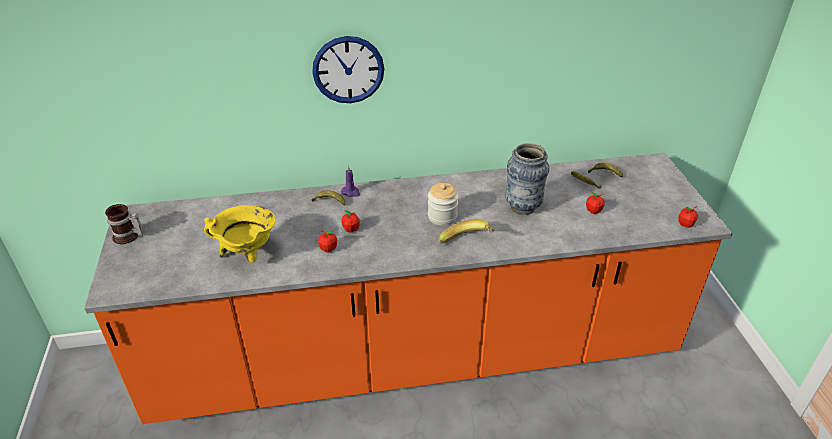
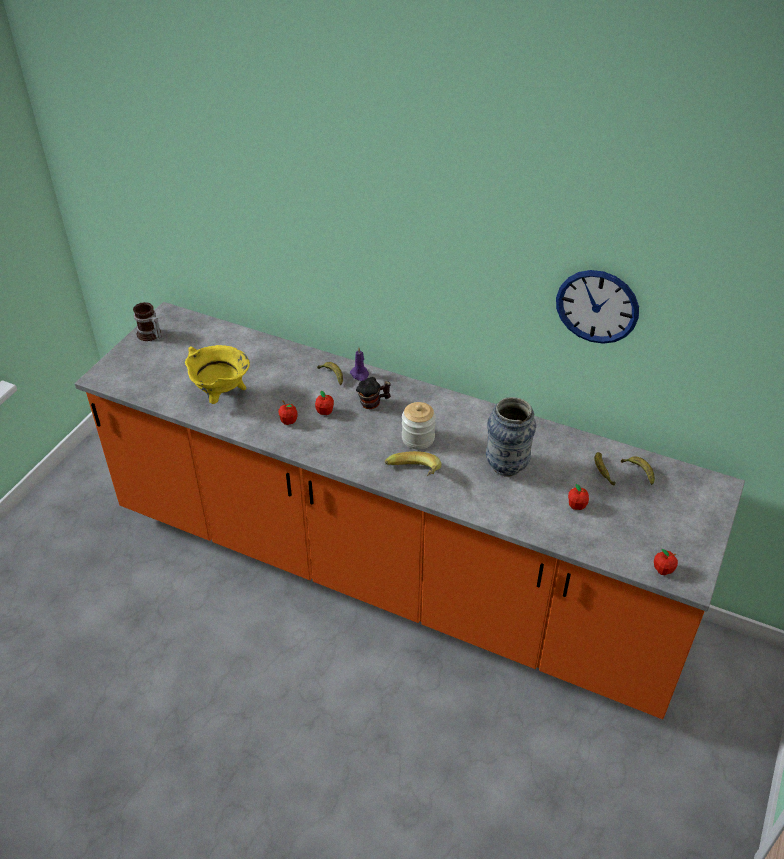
camera: 35 degrees right, 5 degrees up
(348, 70) = (377, 251): wall clock -> wall clock (597, 306)
(383, 207) = (373, 403): none -> mug

